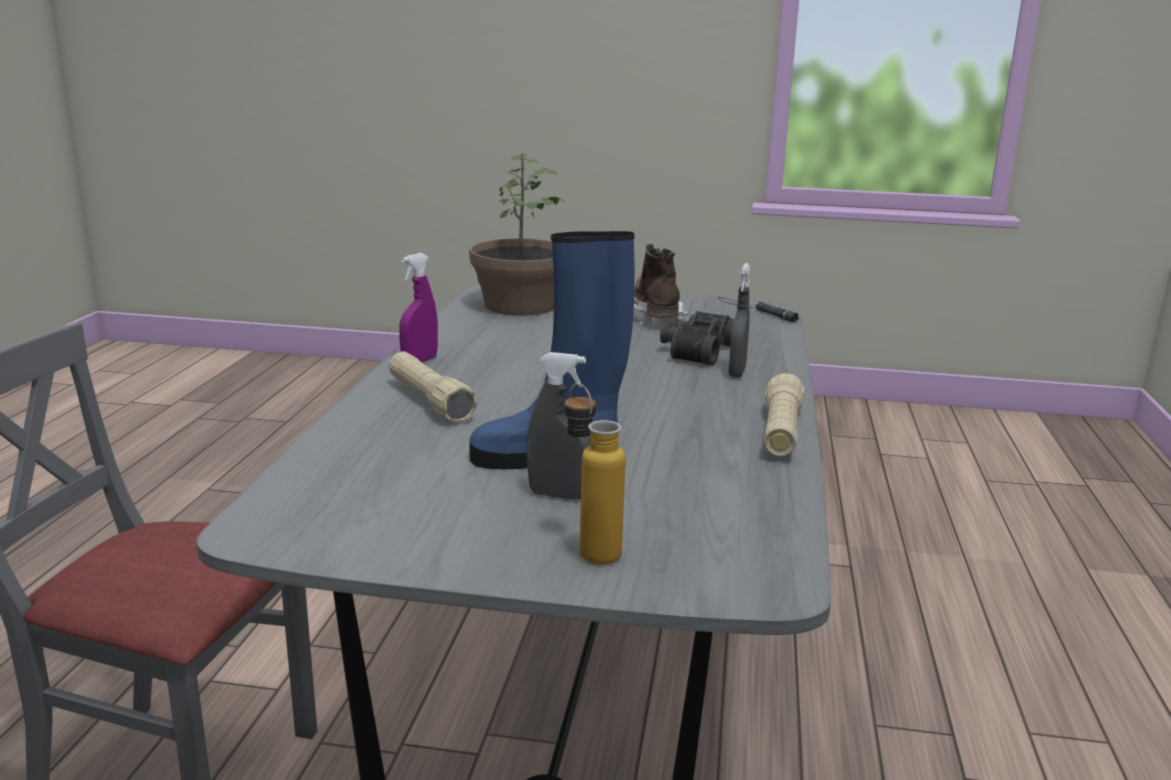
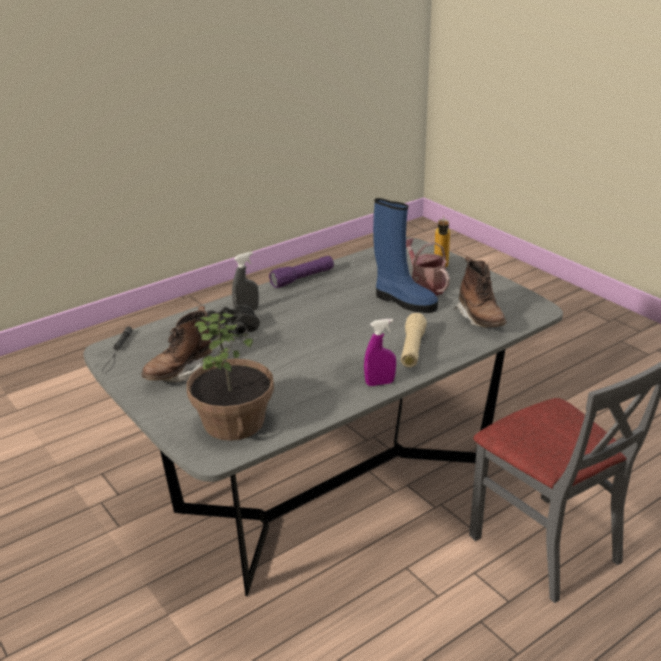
camera: 135 degrees left, 10 degrees up
(368, 472) = (480, 319): none -> brown boot
(558, 495) = (424, 286): grey spray bottle -> watering can
(780, 432) = (302, 279): beige flashlight -> purple flashlight

